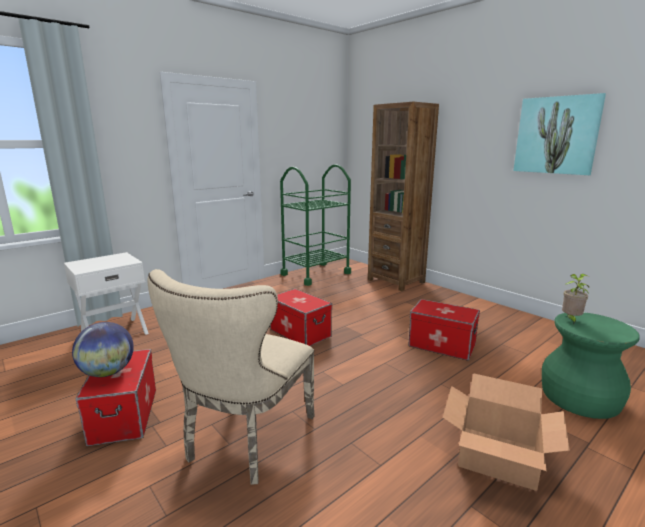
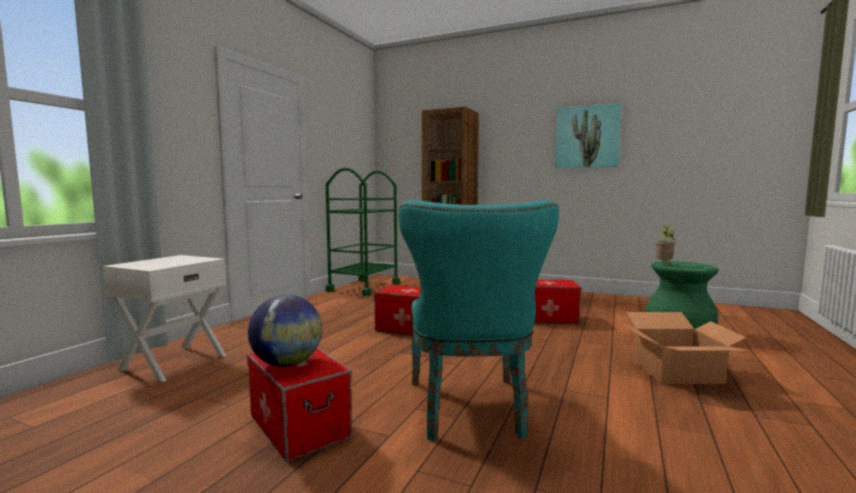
camera: 25 degrees left, 10 degrees down
(245, 441) = (469, 411): beige chair -> turquoise chair

